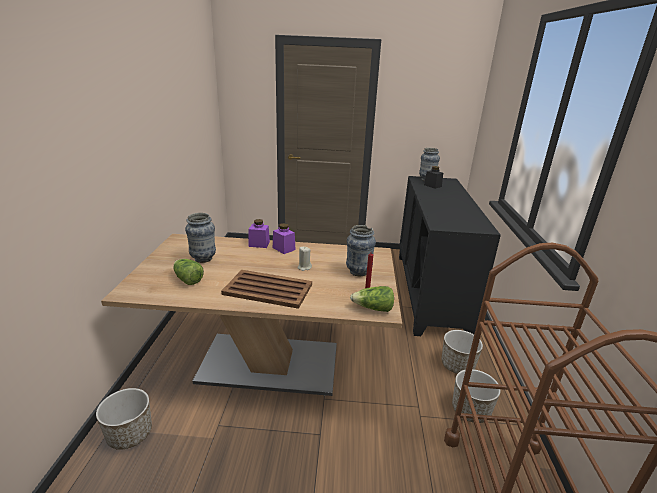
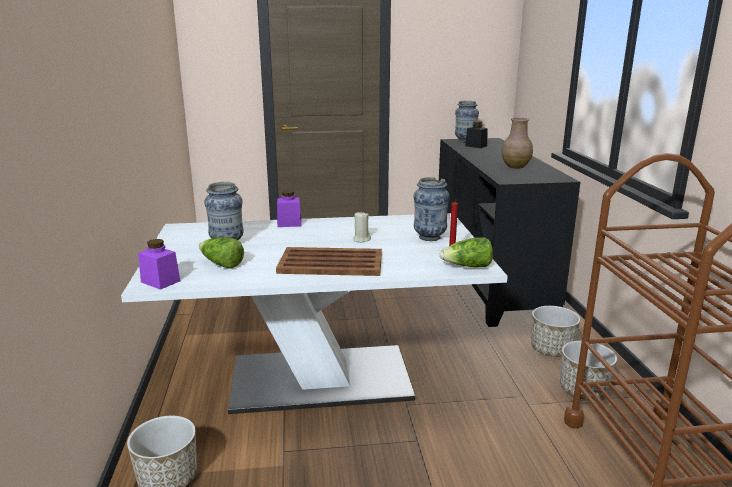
camera: 10 degrees left, 5 degrees down
(269, 363) = (320, 378): brown dining table -> white dining table
(284, 249) = (324, 225): purple jar -> purple jar (160, 281)
(453, 211) = (515, 166): none -> brown vase

